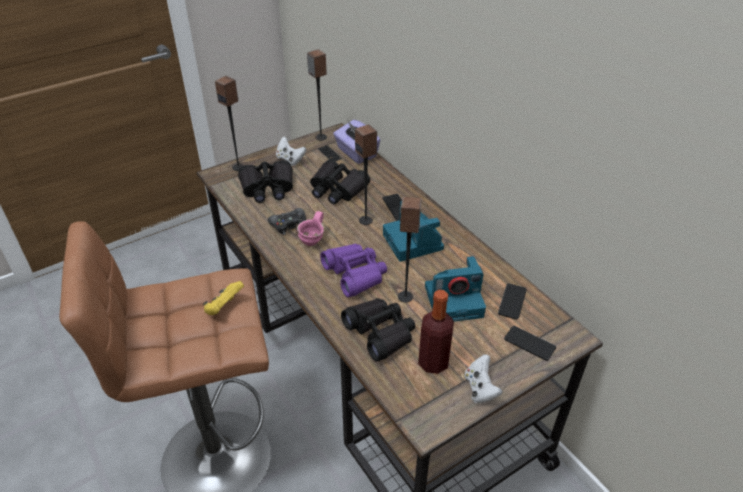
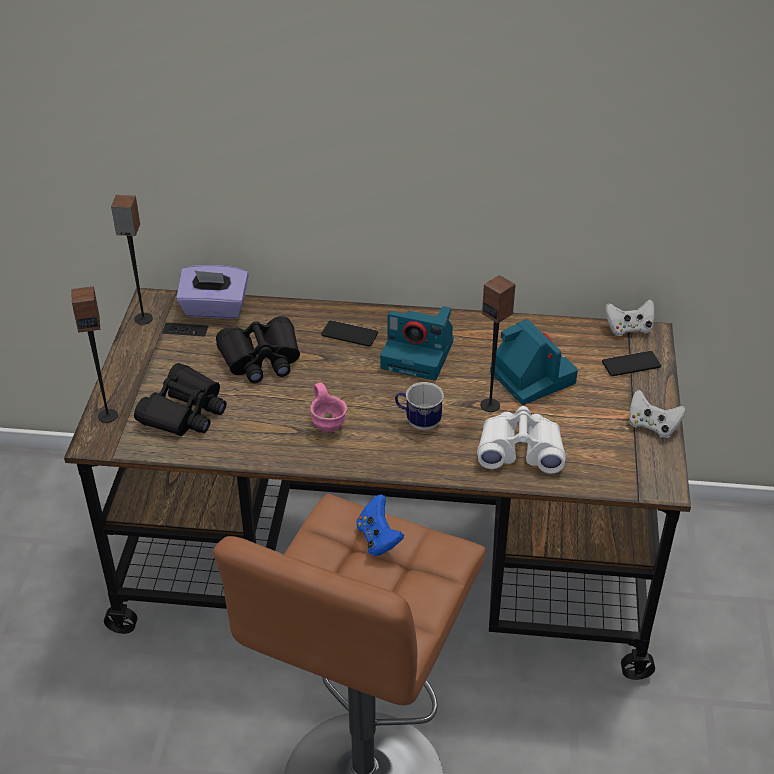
camera: 50 degrees left, 0 degrees up
(224, 307) = (378, 539): yellow game controller -> blue game controller
(289, 225) = (277, 428): black game controller -> none
(290, 159) = (154, 365): white game controller -> white game controller (628, 329)
(355, 274) = (418, 422): purple binoculars -> mug
(366, 220) = (342, 367): speaker -> none
(380, 333) = (520, 450): black binoculars -> white binoculars
(433, 362) = (594, 437): bottle -> none
(455, 300) = (530, 376): camera -> camera turned 60 degrees counterclockwise
(512, 301) = (571, 342): phone -> none

